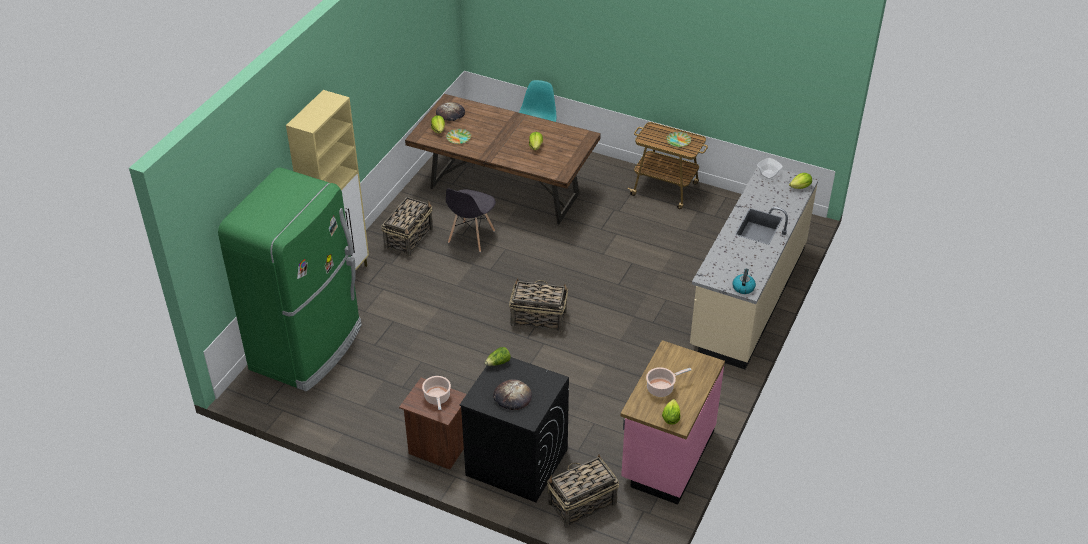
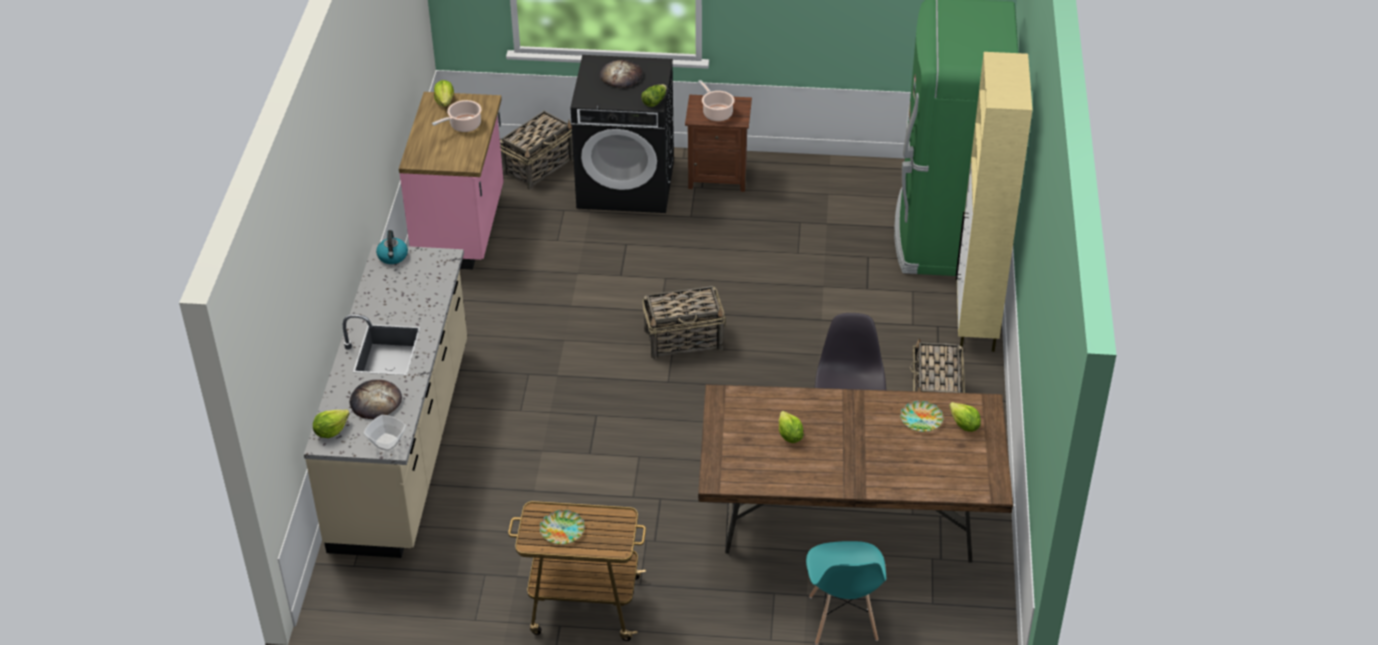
camera: 160 degrees right, 0 degrees up
(450, 114) = (969, 463): bread -> bread (375, 401)

